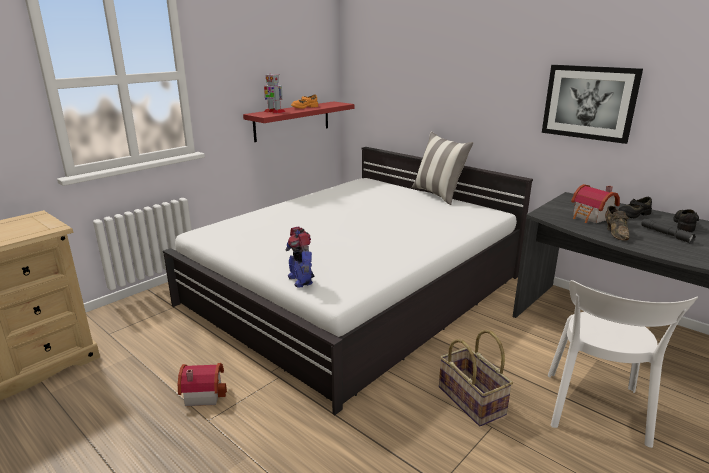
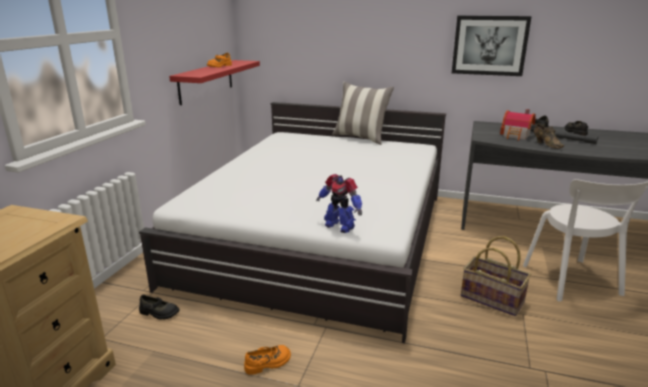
camera: 25 degrees left, 0 degrees up
(163, 325) = (159, 313): none -> black shoe
(203, 393) = (268, 363): toy house -> orange shoe
(274, 112) = (198, 72): toy robot -> none

